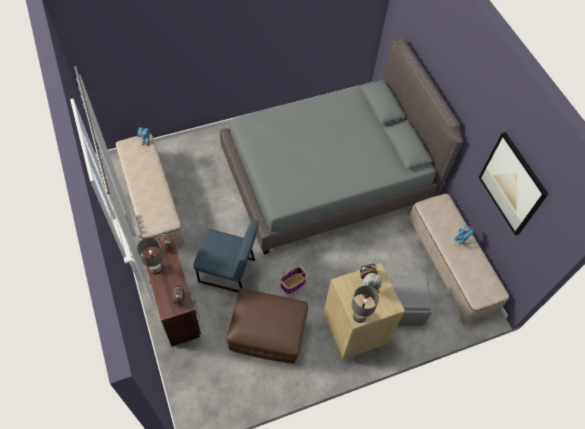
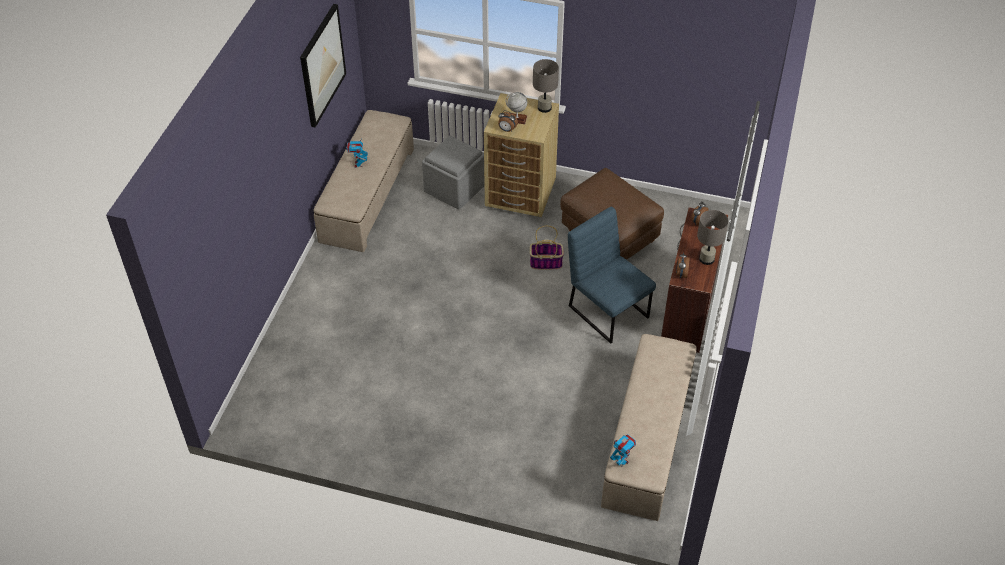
camera: 140 degrees left, 10 degrees down
(327, 177) = (402, 346): grey bed -> none

